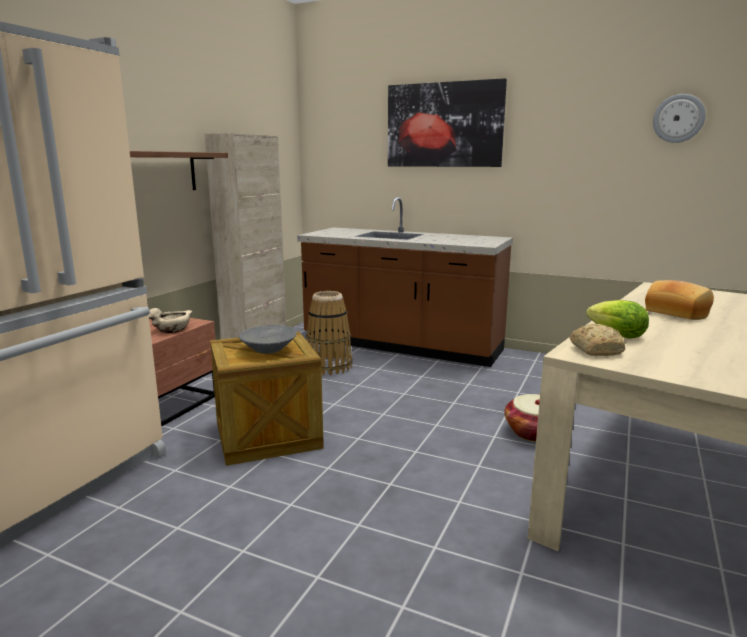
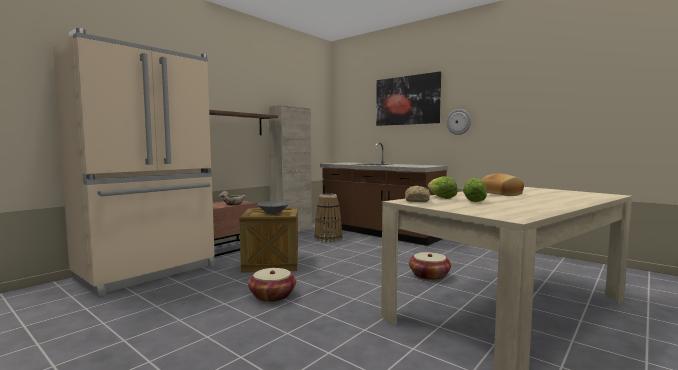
camera: 15 degrees right, 10 degrees down
(319, 517) = (272, 296): none -> basket
(676, 342) = (473, 201): none -> lettuce
(678, 118) = (545, 88): wall clock -> wall clock (458, 122)

